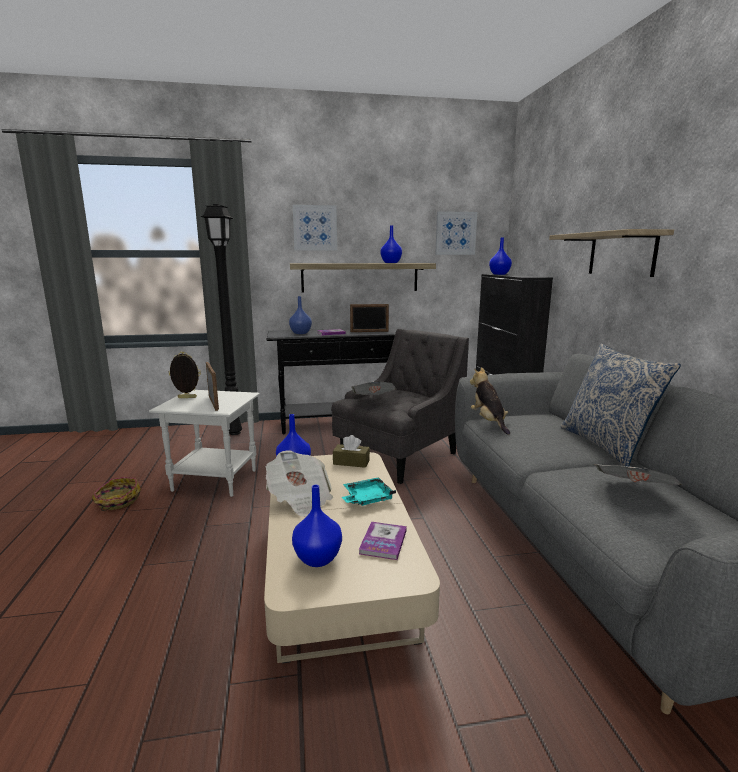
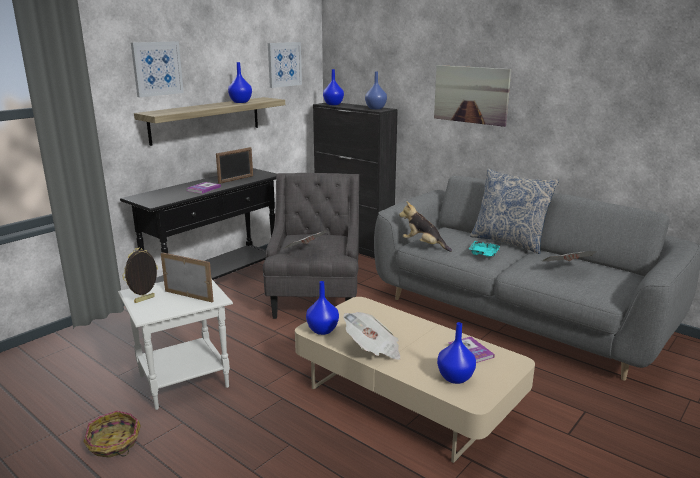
camera: 40 degrees left, 5 degrees up
(235, 433) = (114, 331): black floor lamp -> none
(300, 333) = (170, 195): blue vase -> blue vase (375, 108)
(351, 462) = (356, 310): brown tissue box -> none
(367, 498) = (414, 331): turquoise tray -> turquoise tray (484, 254)
(621, 254) = (471, 94): shelf -> picture

